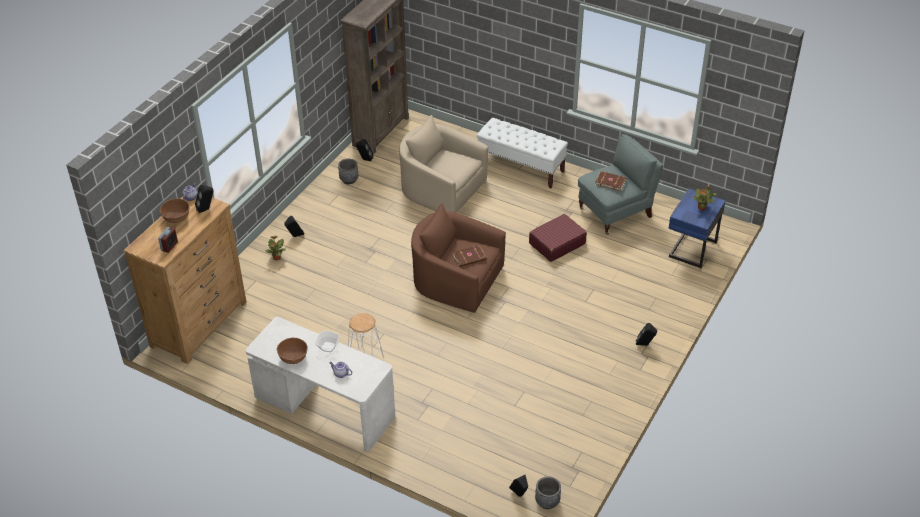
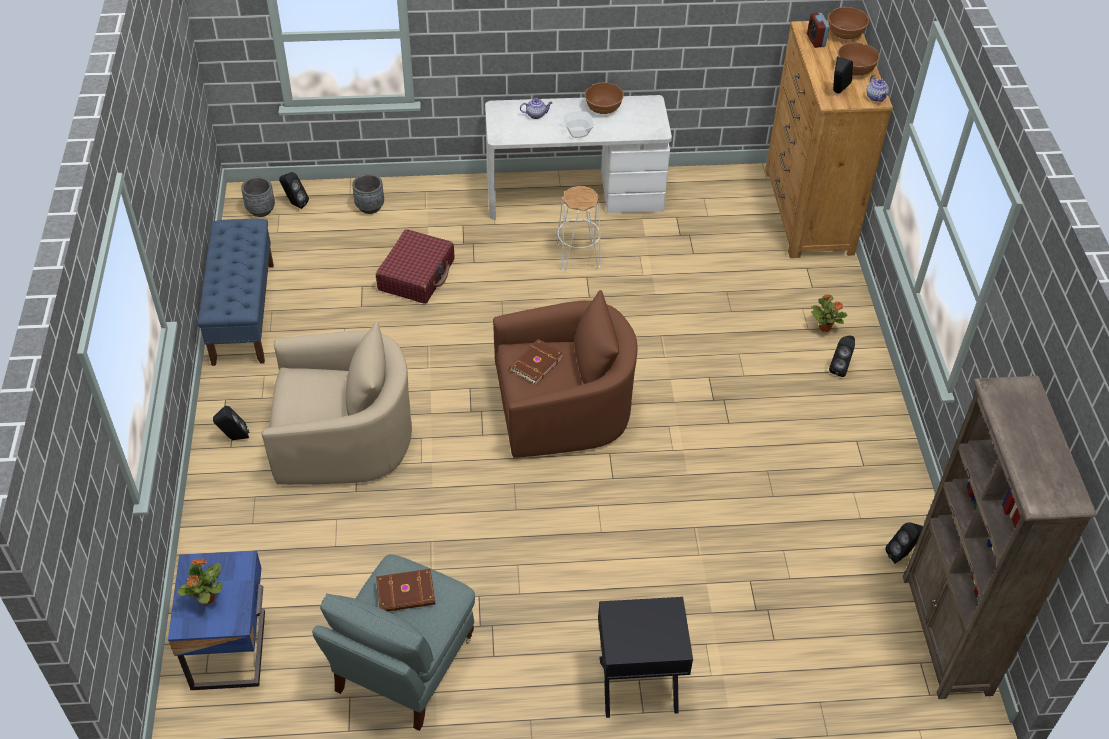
camera: 145 degrees right, 5 degrees up
(146, 243) = (845, 34): none -> brown bowl
(349, 180) = (879, 500): grey planter -> grey planter (370, 207)
(441, 189) = (726, 559): beige armchair -> beige armchair (342, 439)
(521, 167) = (638, 685): white bench -> black nightstand
(557, 243) = (463, 546): red suitcase -> red suitcase (417, 275)
(601, 422) = (243, 313): none -> blue bench

